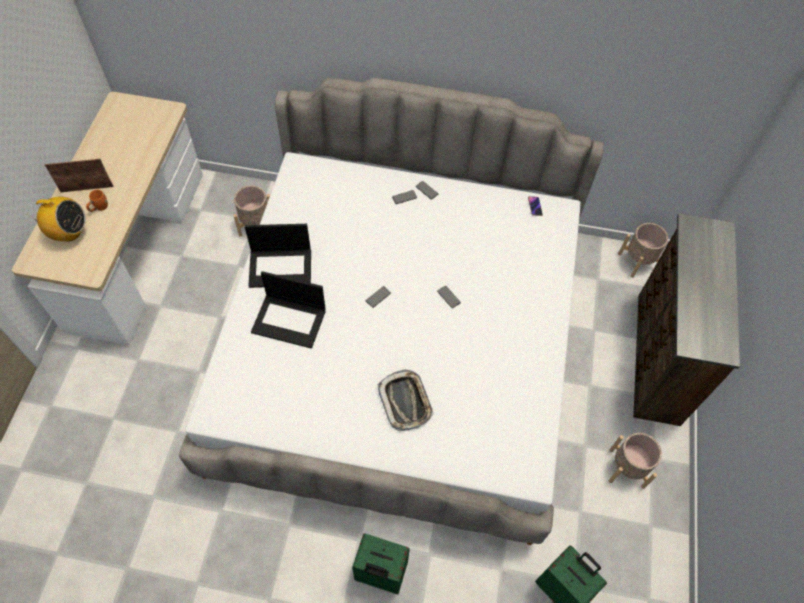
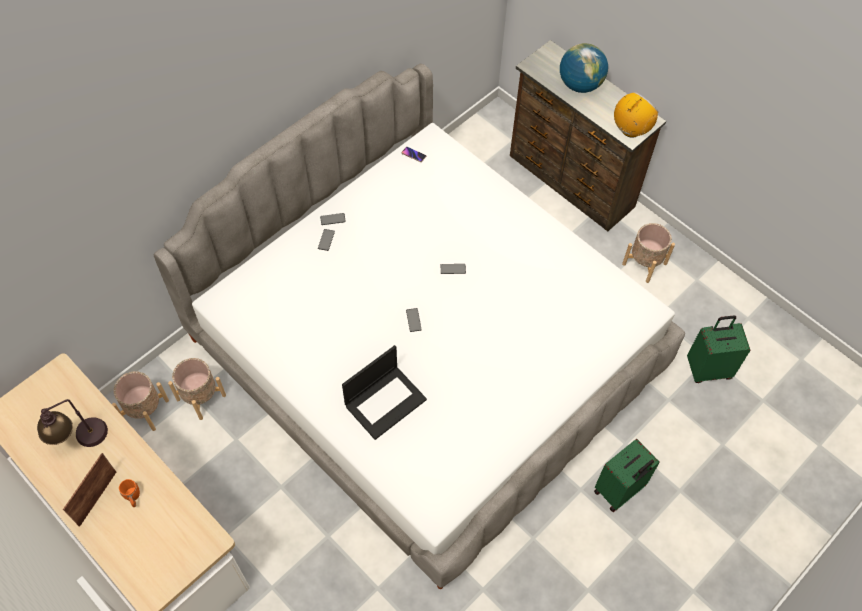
camera: 55 degrees left, 0 degrees up
(69, 233) = (142, 541): radio -> radio (631, 130)
(125, 153) = (81, 440): none -> table lamp
(281, 267) = (323, 378): laptop -> none
(405, 402) = (527, 358): tray -> none
(638, 261) = (479, 134): beige planter -> beige planter (145, 410)
(708, 272) = (580, 85): none -> globe

